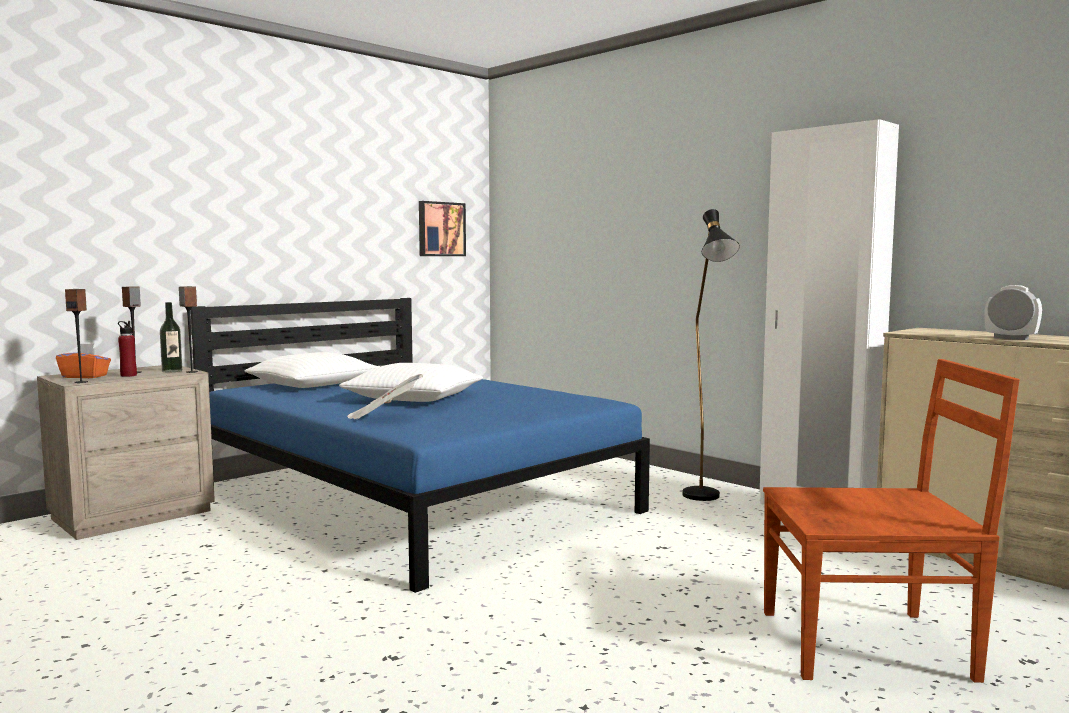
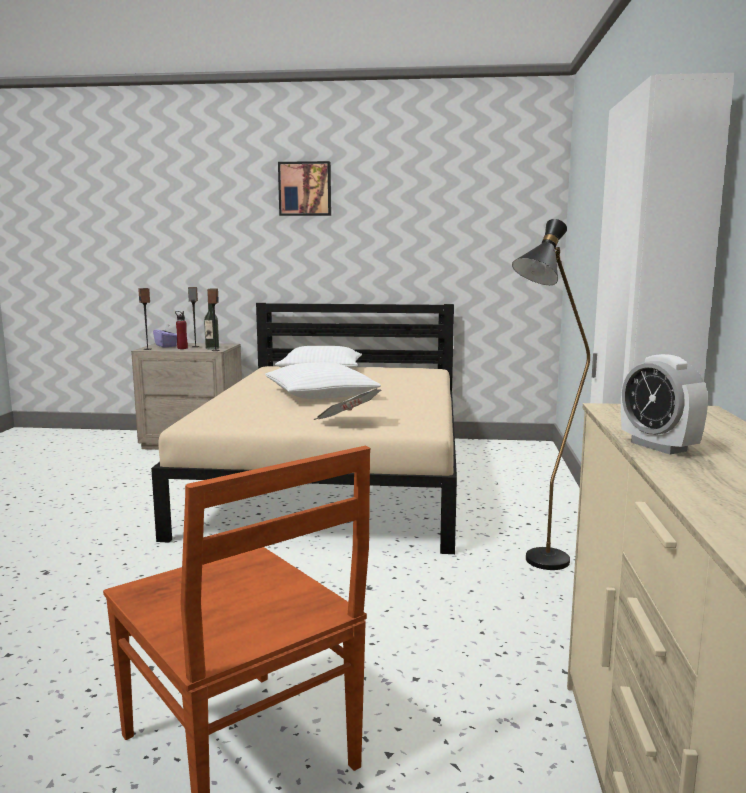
camera: 50 degrees right, 5 degrees up
(85, 376) = (166, 346): orange tissue box -> purple tissue box
(384, 417) = (239, 405): newspaper -> newspaper (347, 423)
(413, 498) = (335, 480): blue bed -> beige bed
(440, 229) = (499, 238): picture -> picture (305, 189)
(1010, 338) = (658, 446): alarm clock -> alarm clock turned 150 degrees clockwise

